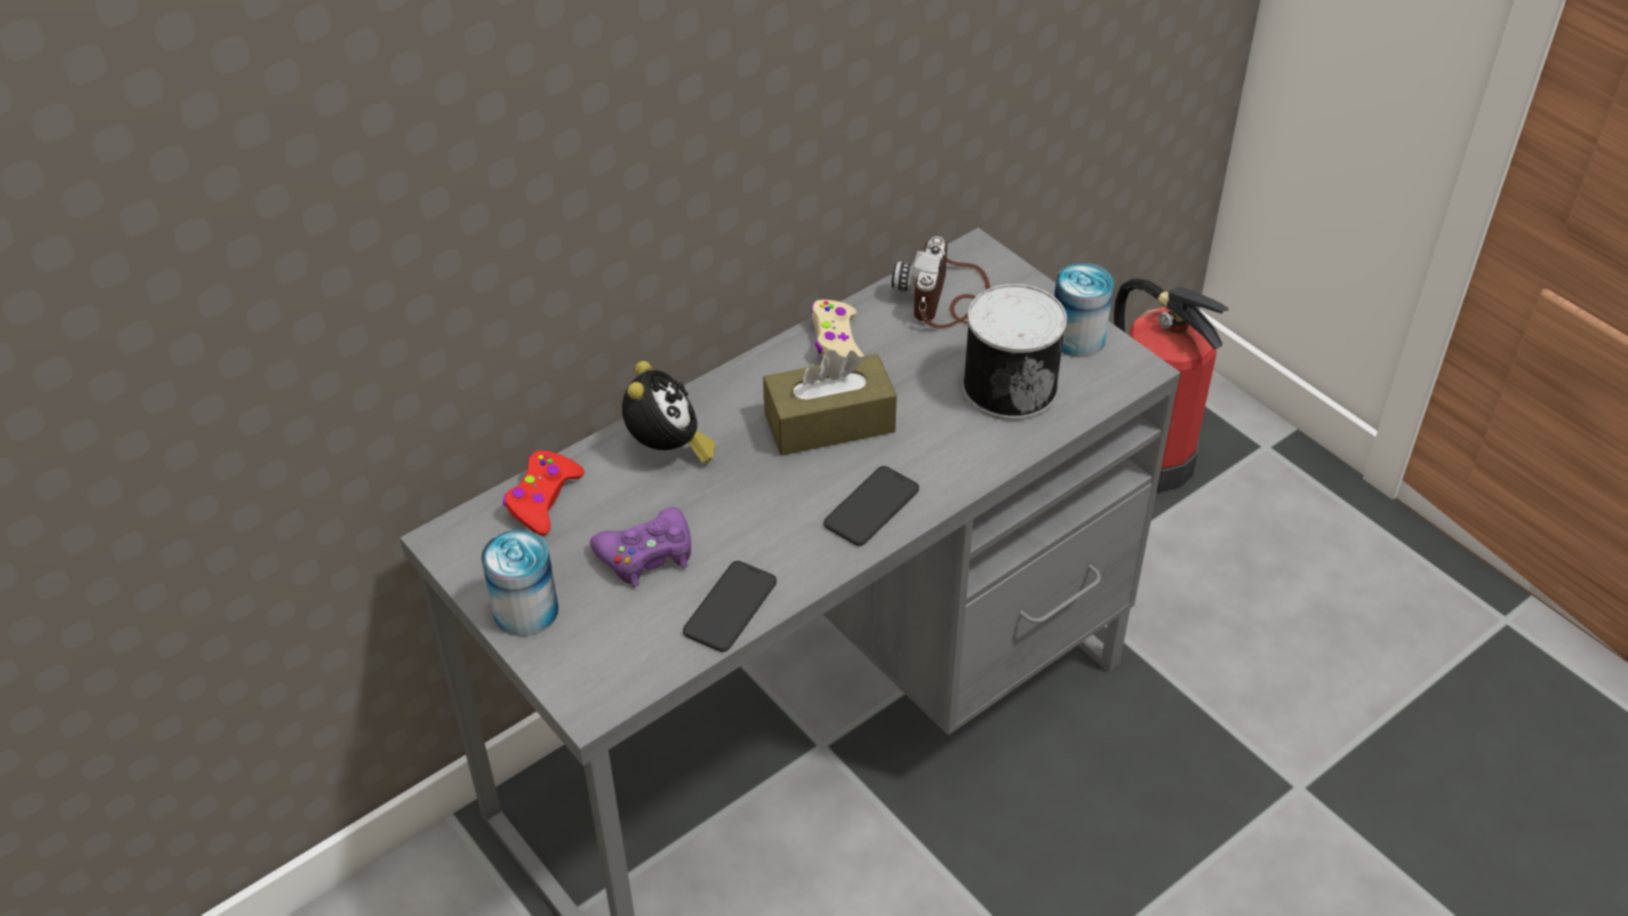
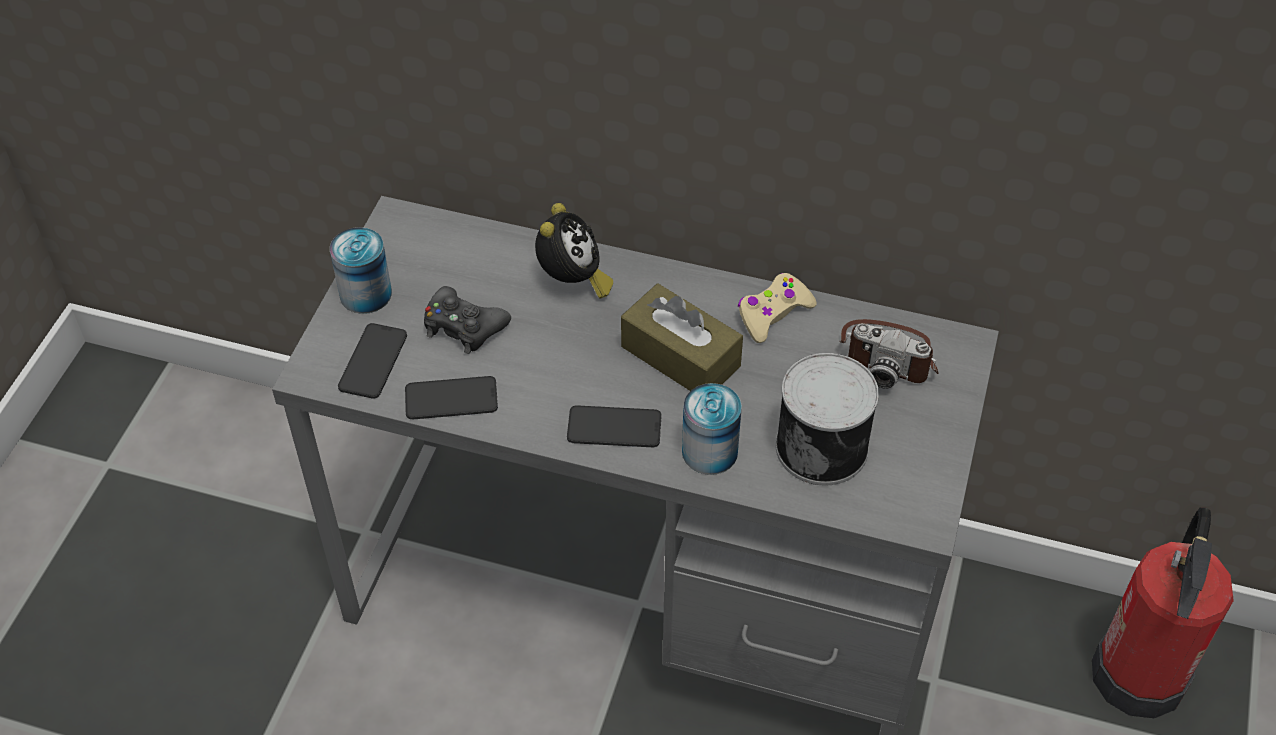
camera: 55 degrees right, 5 degrees up
(543, 499) = (470, 244): red game controller -> none
(624, 646) = (373, 361): none -> phone
(647, 555) = (464, 327): purple game controller -> black game controller
(668, 450) = (572, 281): alarm clock -> alarm clock turned 45 degrees counterclockwise
(947, 298) = (889, 355): camera -> camera turned 135 degrees counterclockwise
(1077, 338) = (923, 463): can -> can (709, 451)

